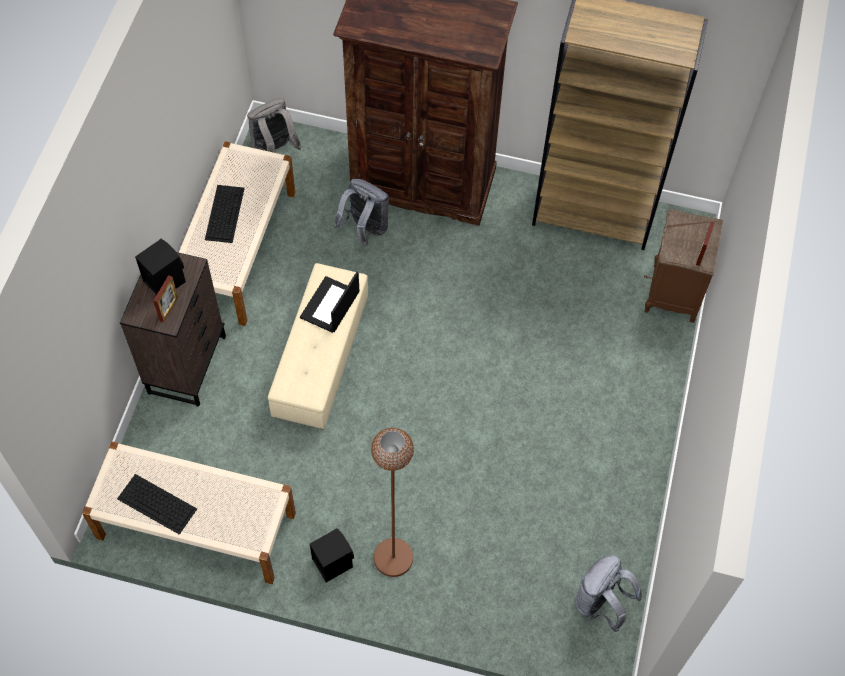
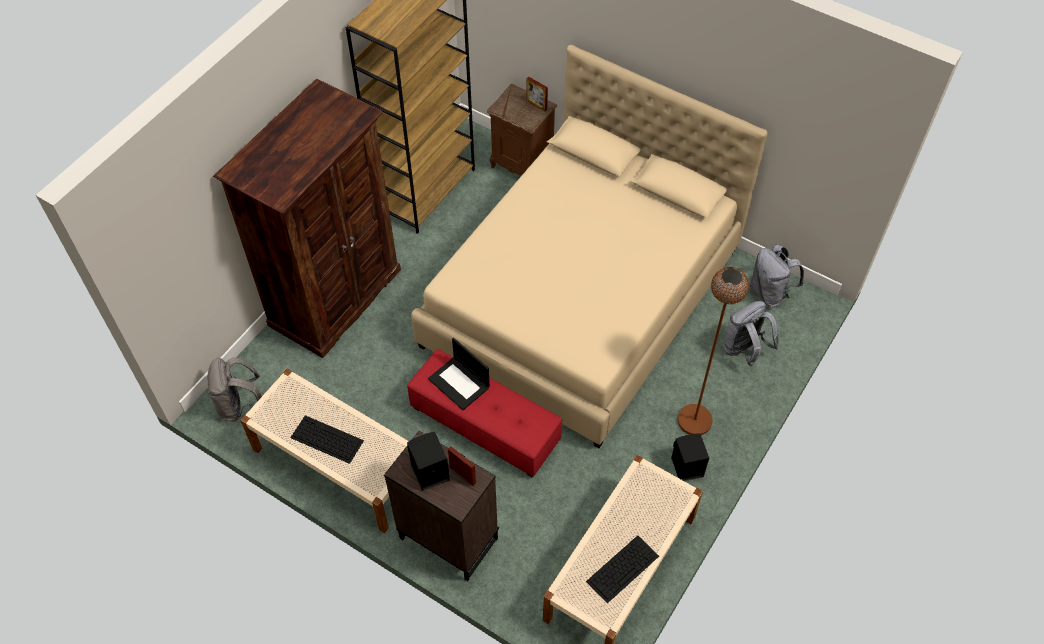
camera: 70 degrees left, 5 degrees down
(321, 358) = (485, 424): beige ottoman -> red ottoman
(365, 229) = (365, 355): grey backpack -> grey backpack (744, 350)
(513, 404) = (582, 297): none -> beige bed

